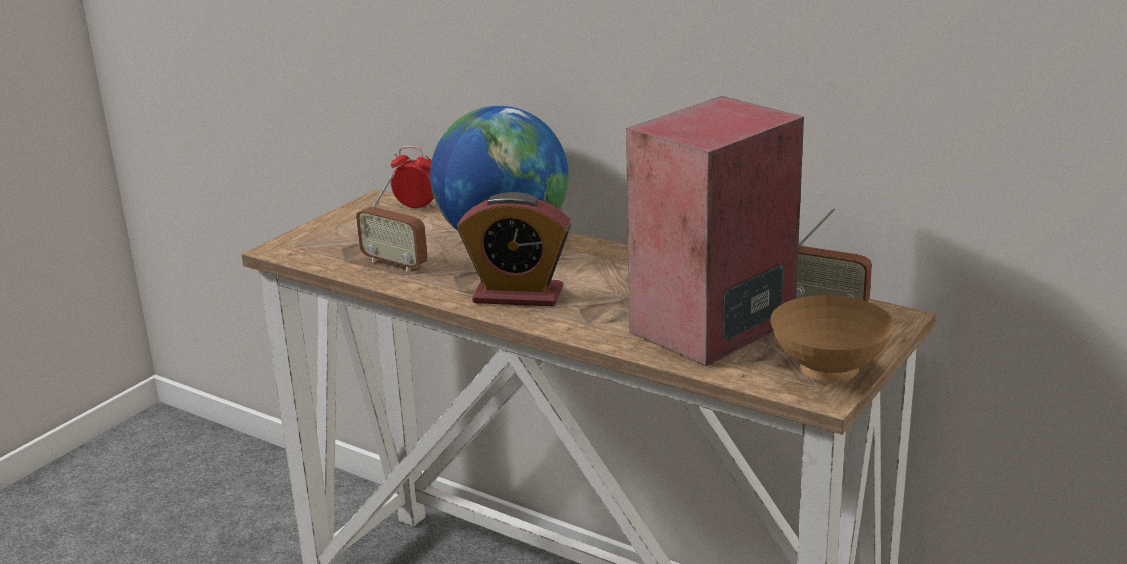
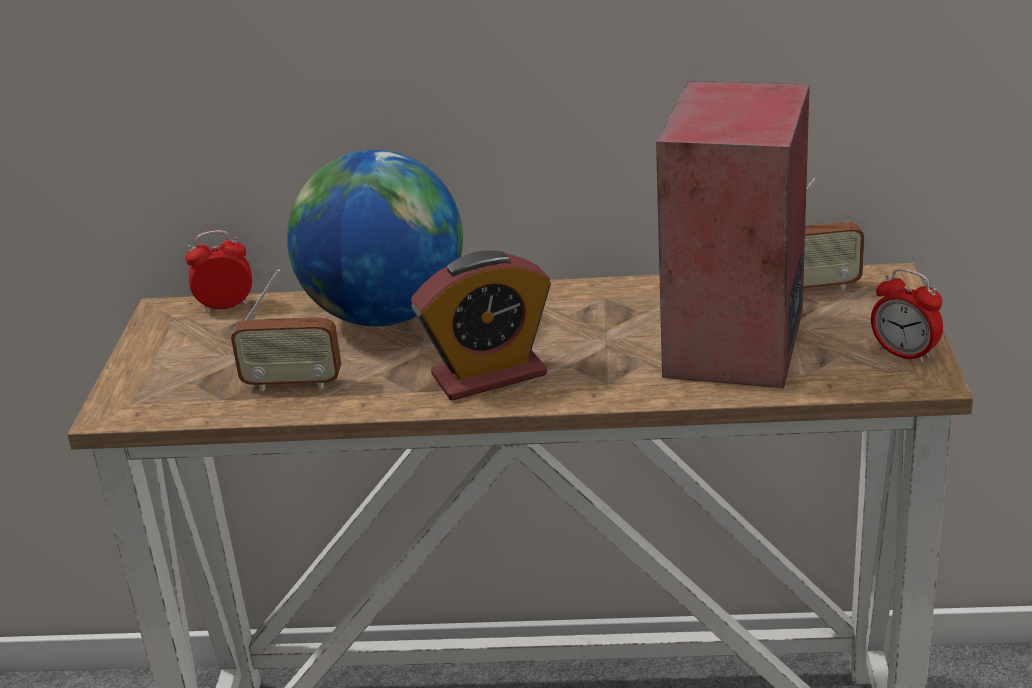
camera: 30 degrees left, 5 degrees up
(831, 373) = (904, 354): brown bowl -> alarm clock

